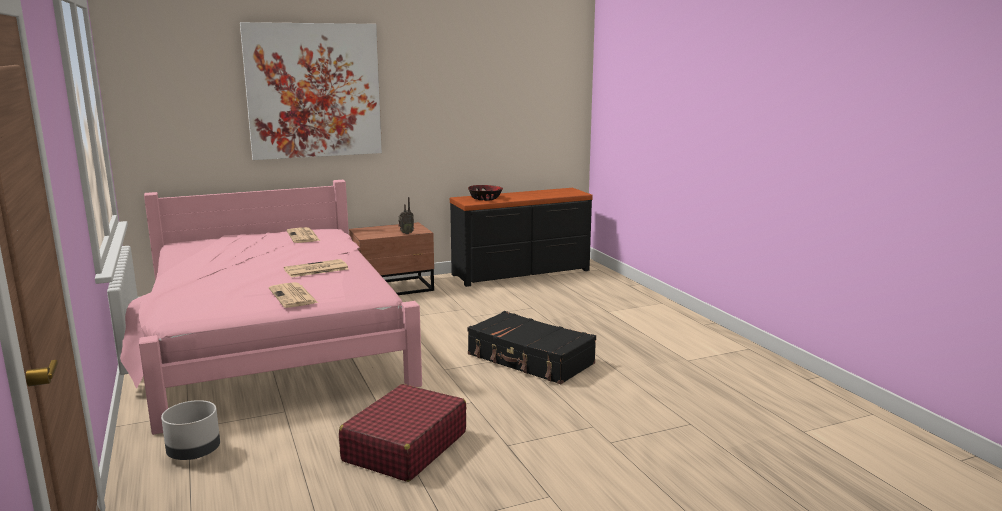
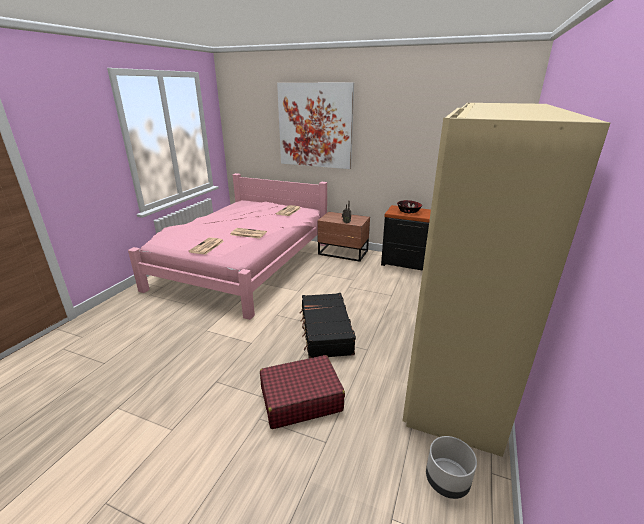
camera: 45 degrees right, 10 degrees up
(194, 453) = (131, 308): grey planter -> grey planter (447, 481)
(405, 447) = (183, 351): red suitcase -> red suitcase (300, 399)
(674, 328) = (459, 356): none -> beige wardrobe

